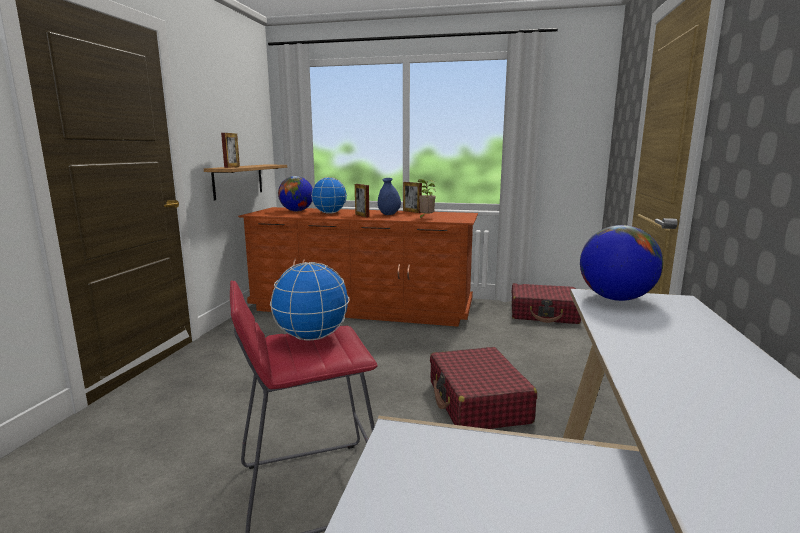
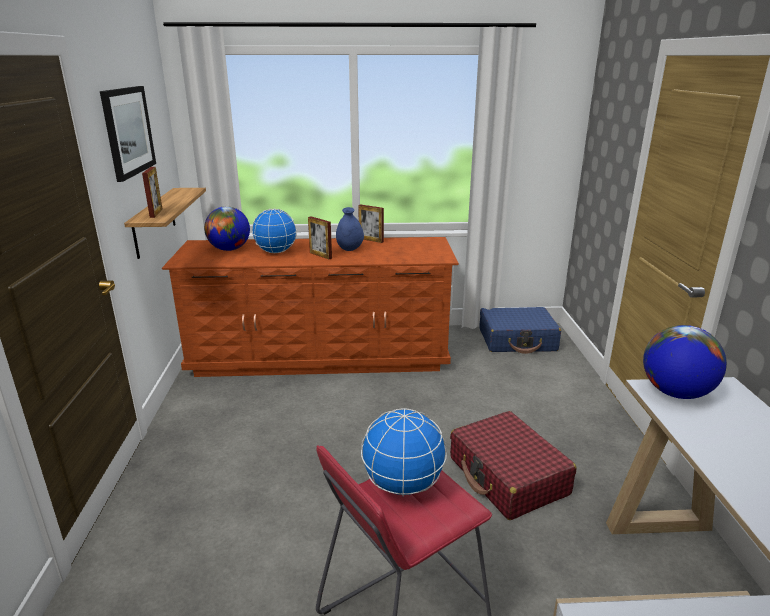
camera: 15 degrees left, 10 degrees up
(220, 106) = (128, 131): none -> picture
(425, 218) = (399, 255): potted plant -> none
(544, 313) = (517, 340): red suitcase -> blue suitcase

